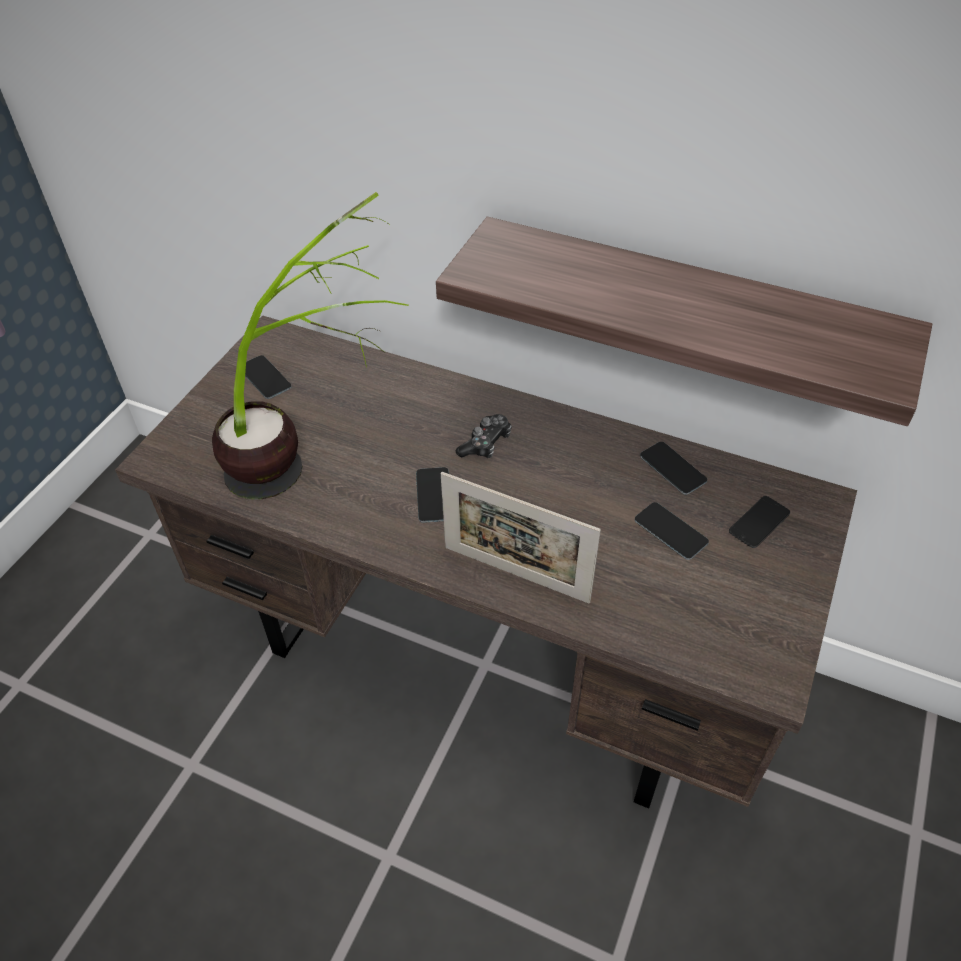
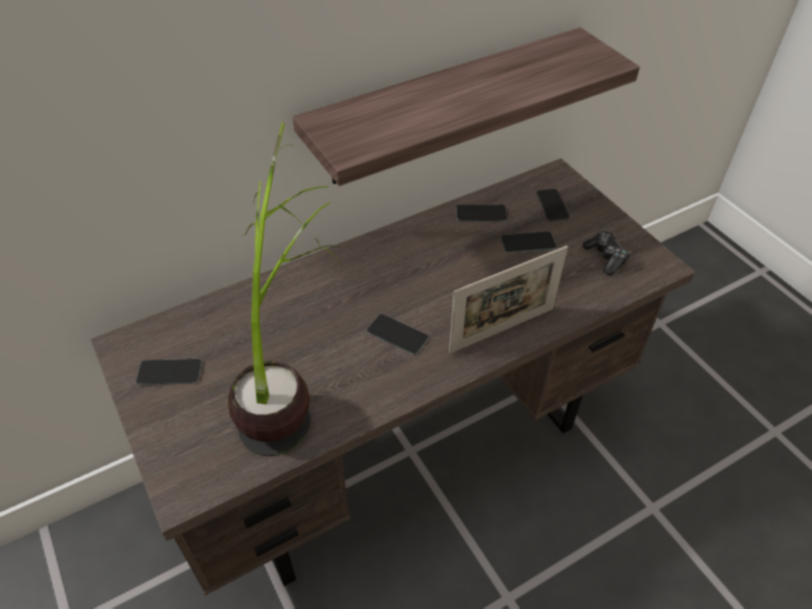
camera: 55 degrees left, 0 degrees up
(485, 443) = (376, 283): game controller -> game controller (606, 257)

